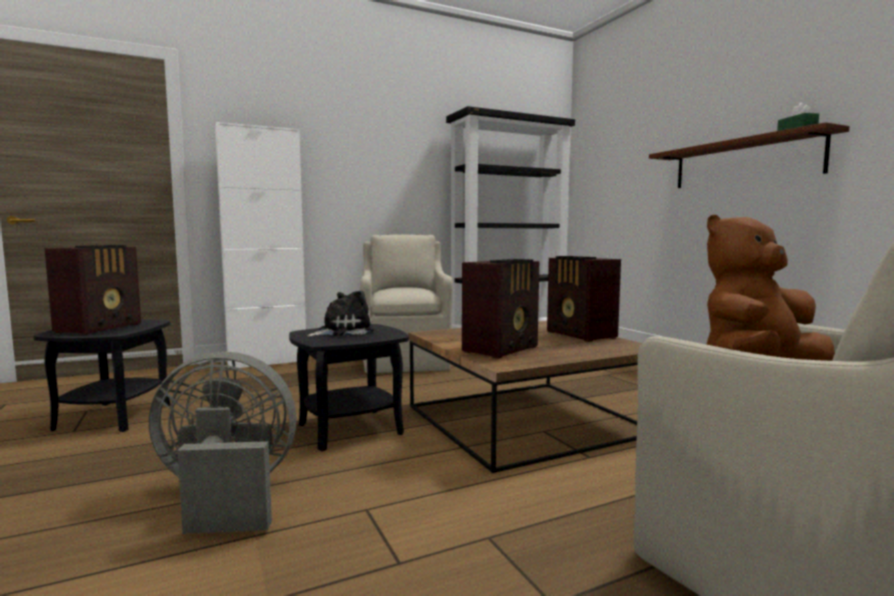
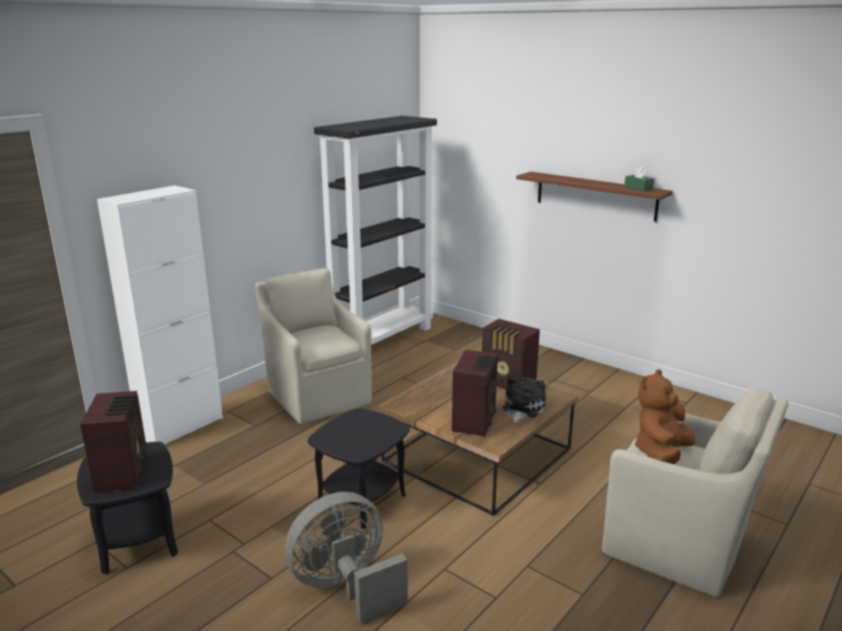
camera: 25 degrees left, 15 degrees up
(342, 331) = (350, 430): plush toy -> plush toy (522, 408)

